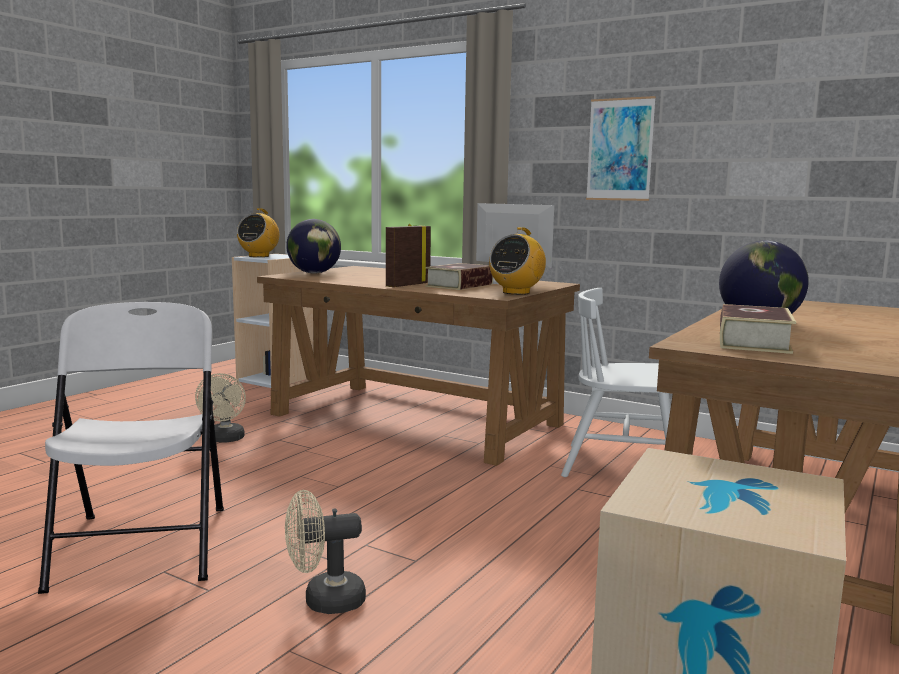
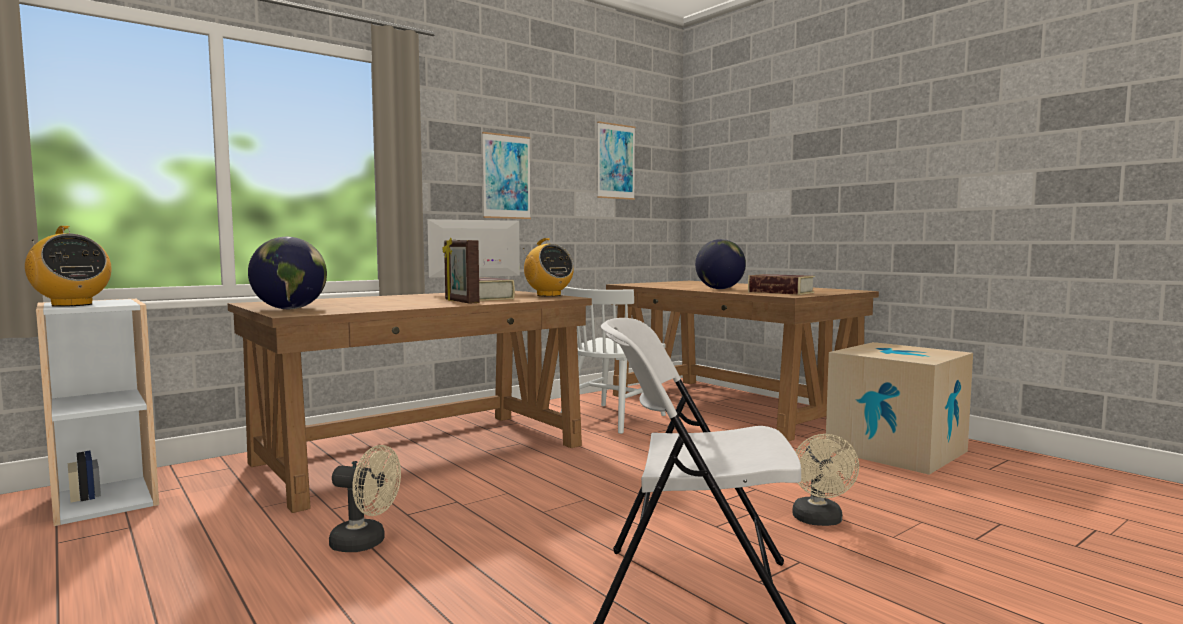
camera: 70 degrees left, 5 degrees down
(813, 110) = (616, 161): none -> picture

